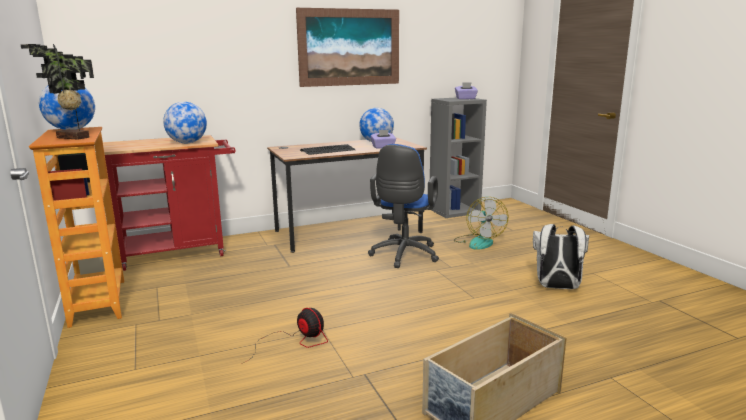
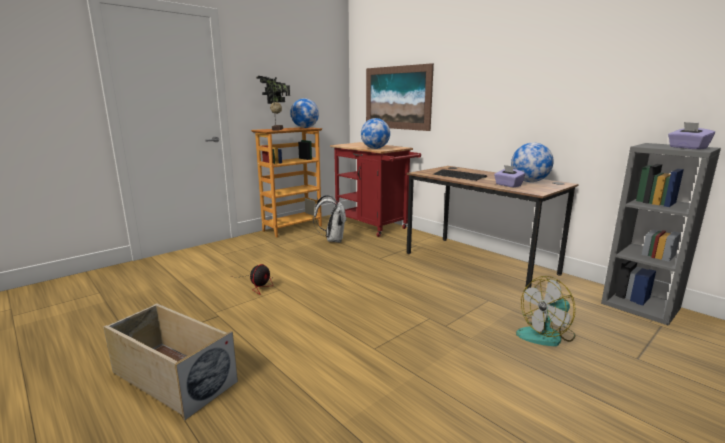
camera: 70 degrees right, 0 degrees up
(349, 47) = (538, 74): picture -> picture (397, 98)
(403, 256) = (448, 297): blue office chair -> none
(556, 287) = (449, 412): white backpack -> white backpack (332, 240)

